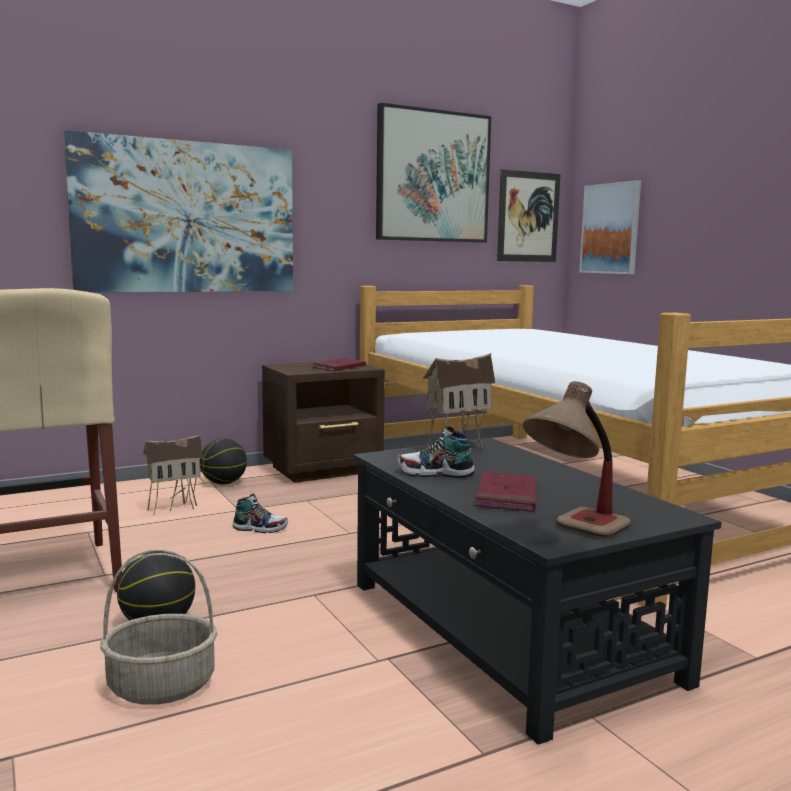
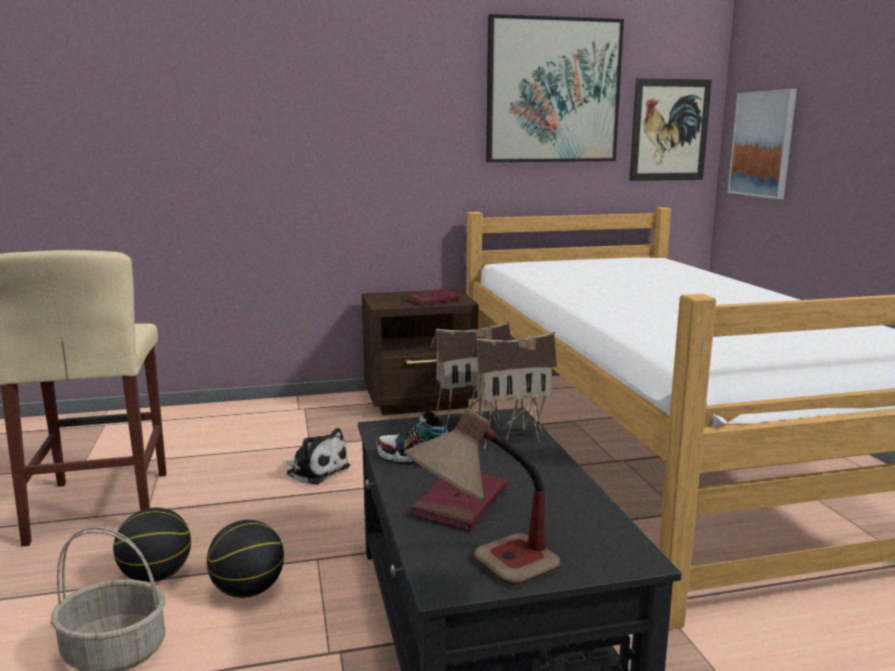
camera: 15 degrees right, 5 degrees up
(174, 507) = (253, 437): toy house -> toy house (510, 437)
(186, 217) = (283, 147): picture -> none
(224, 483) = (315, 411): basketball -> basketball (248, 590)
(260, 529) = (316, 470): shoe -> plush toy

